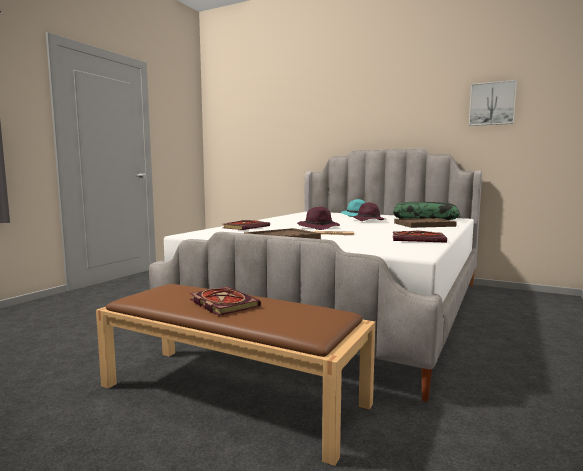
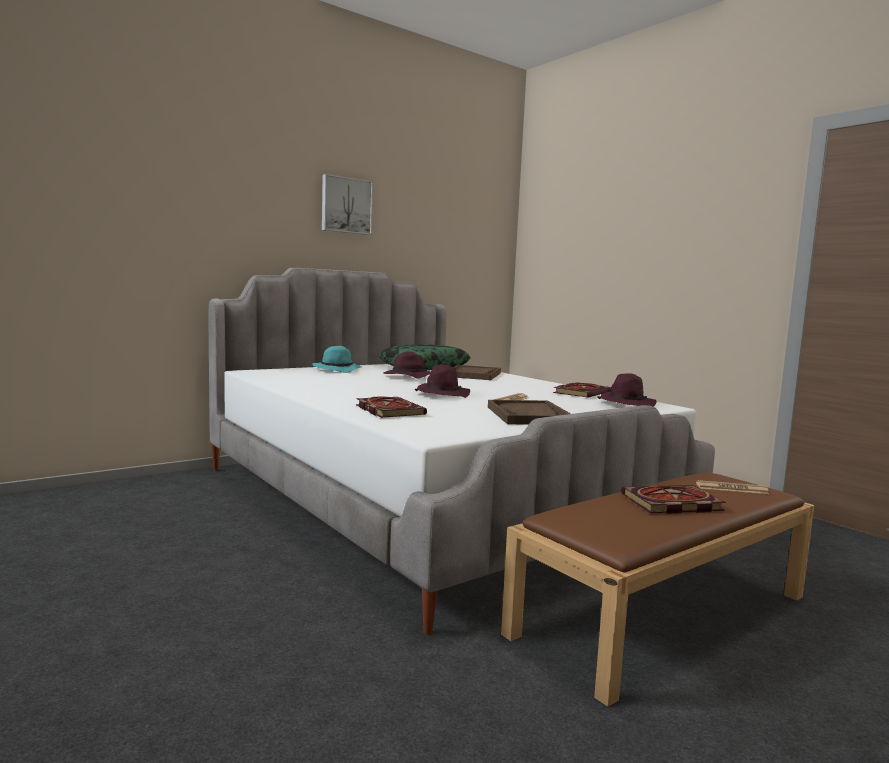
camera: 65 degrees left, 0 degrees up
(295, 318) = (731, 488): none -> newspaper
(396, 247) = (625, 403): none -> purple hat
(492, 104) = (442, 227): picture -> picture (346, 205)

